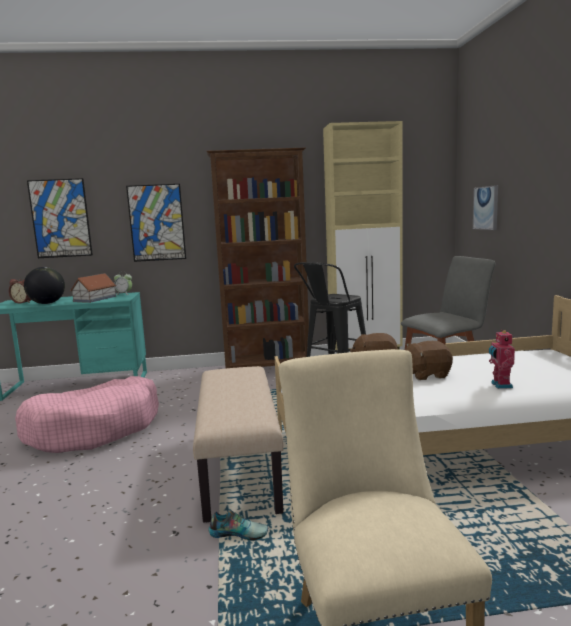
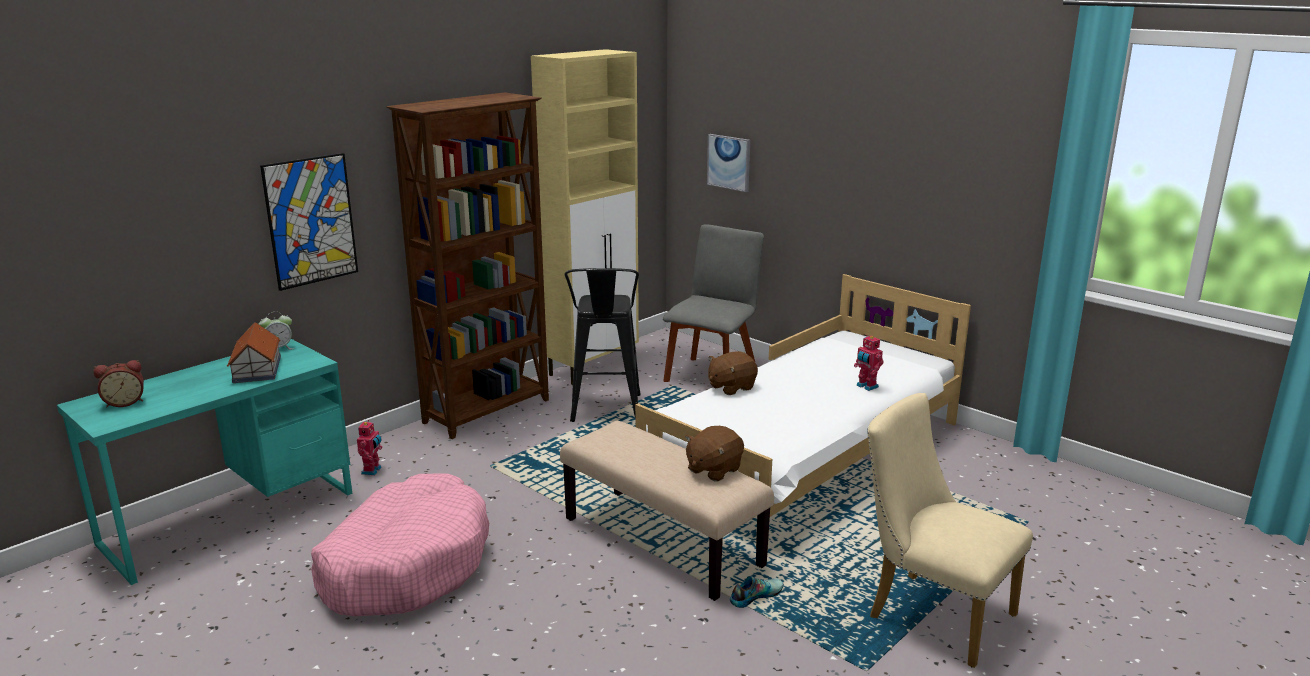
camera: 40 degrees left, 10 degrees up
(47, 303) = (191, 396): globe -> none
(60, 218) = (148, 237): picture -> none
(165, 382) = (372, 471): none -> toy robot
(426, 375) = (795, 389): brown plush toy -> brown plush toy (713, 469)

